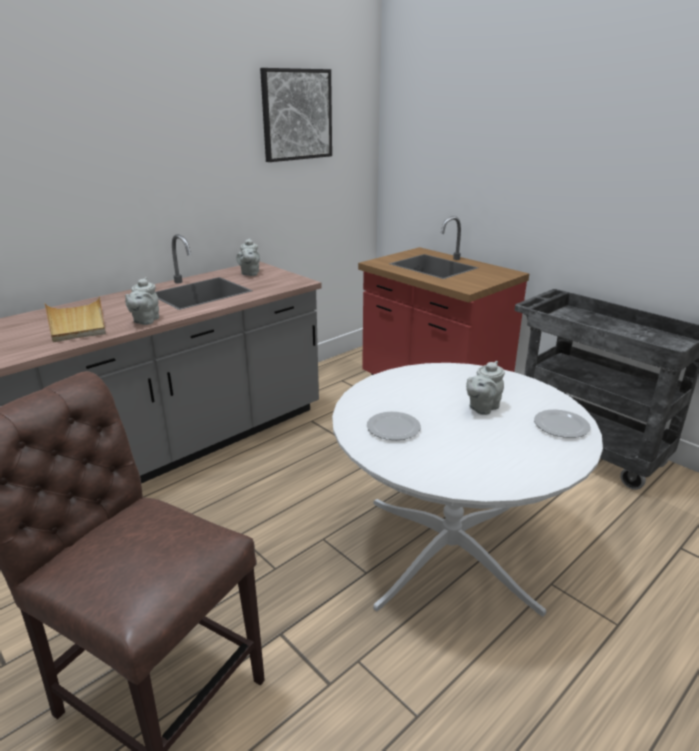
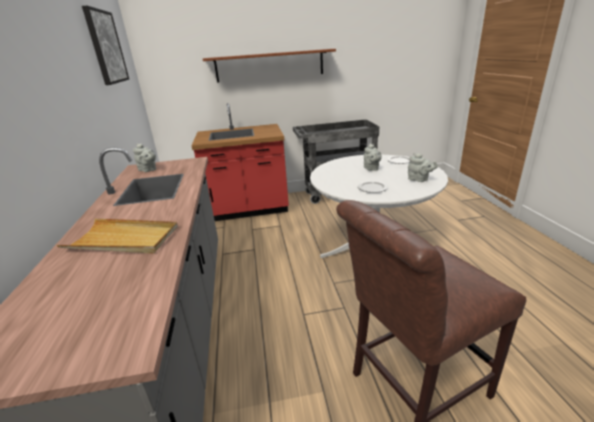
camera: 55 degrees left, 0 degrees up
(145, 321) = (175, 211): grey teapot -> grey teapot (419, 180)
(546, 168) = (270, 65): none -> brown shelf

